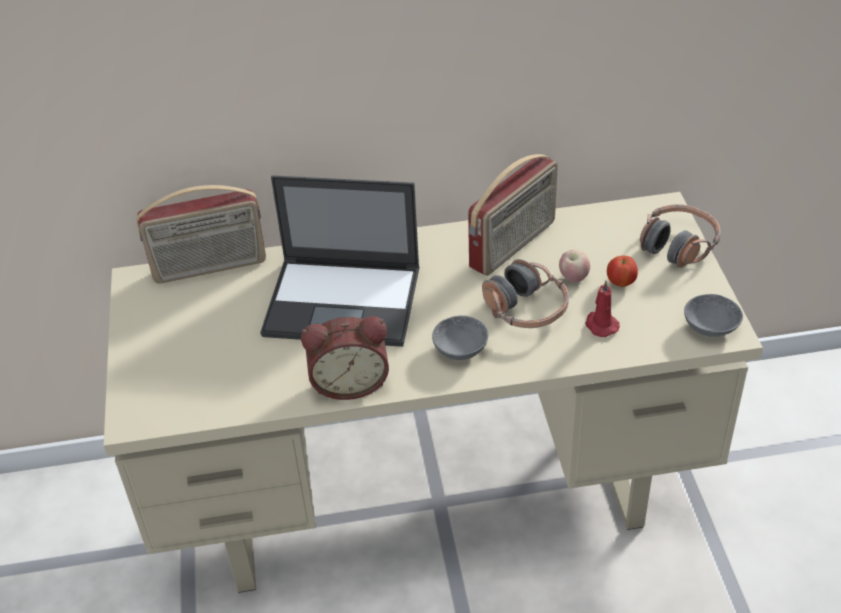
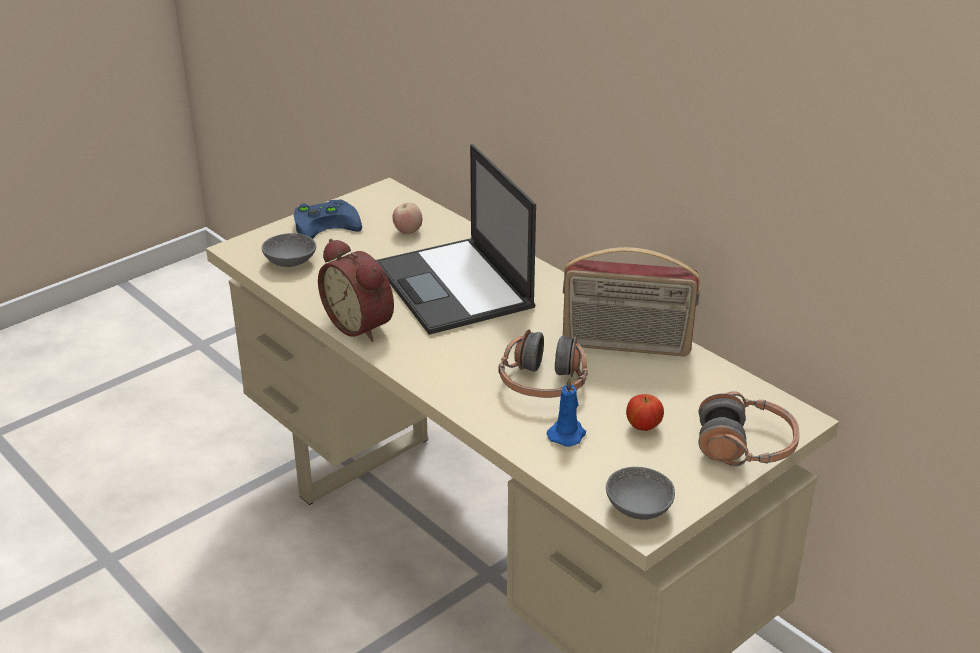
camera: 55 degrees right, 10 degrees down
(152, 341) = (327, 223): none -> blue game controller
(210, 267) = (431, 214): radio -> none
(460, 349) = (454, 365): grey bowl -> grey bowl (290, 262)
(573, 278) = (618, 396): apple -> apple (408, 231)
(600, 325) = (567, 434): red candle -> blue candle

